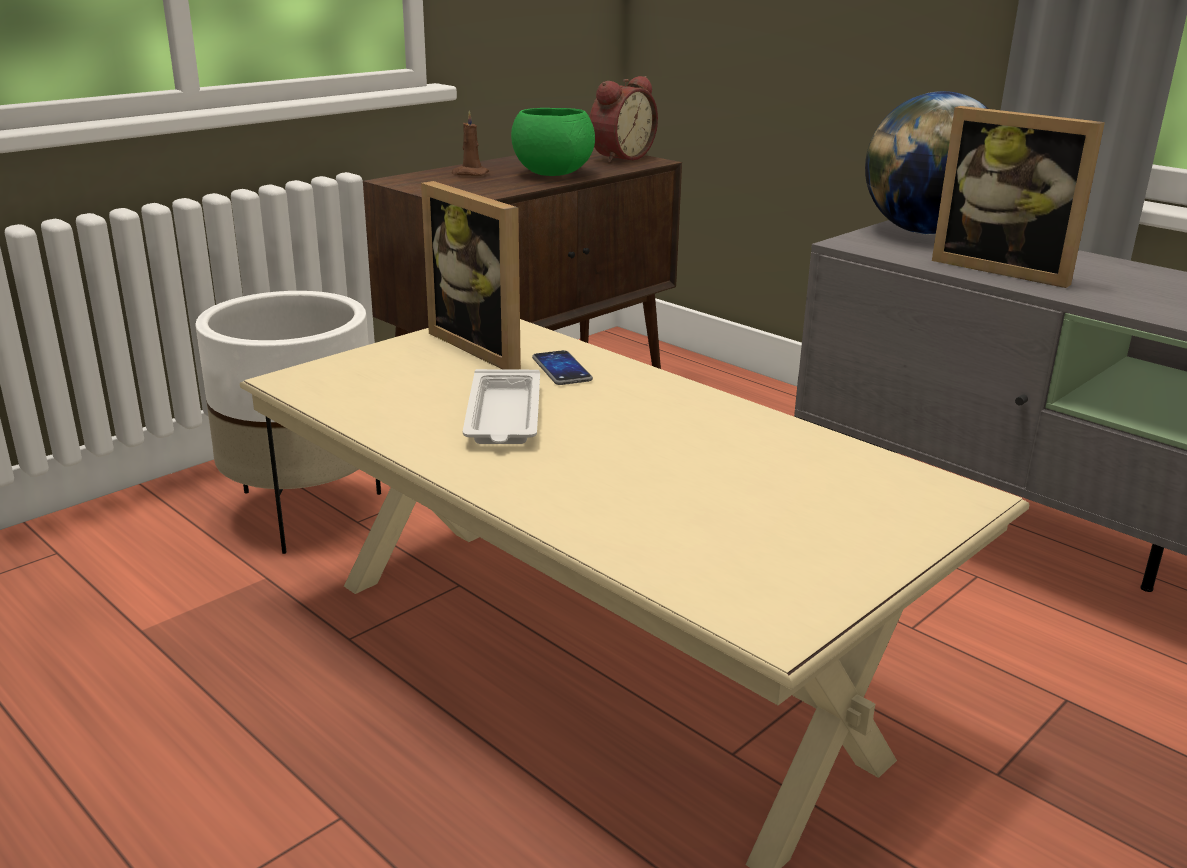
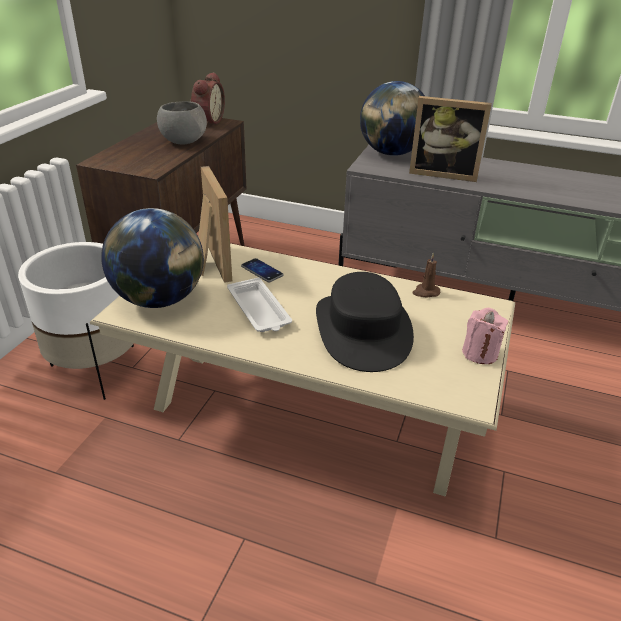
camera: 25 degrees left, 10 degrees up
(363, 375) = (159, 299): none -> globe
(469, 174) = (136, 149): brown candle -> brown candle (425, 292)
(486, 346) = (210, 263): picture frame -> picture frame turned 135 degrees counterclockwise
(552, 174) = (183, 142): green bowl -> grey bowl
(660, 477) = (363, 330): none -> black hat
(865, 559) = (480, 353): none -> pink candle

